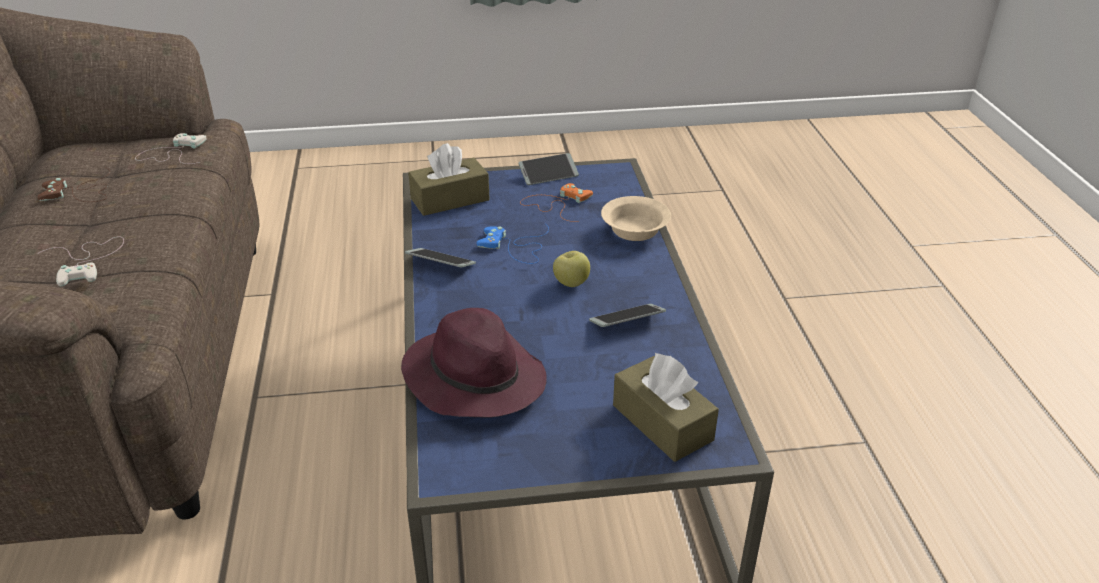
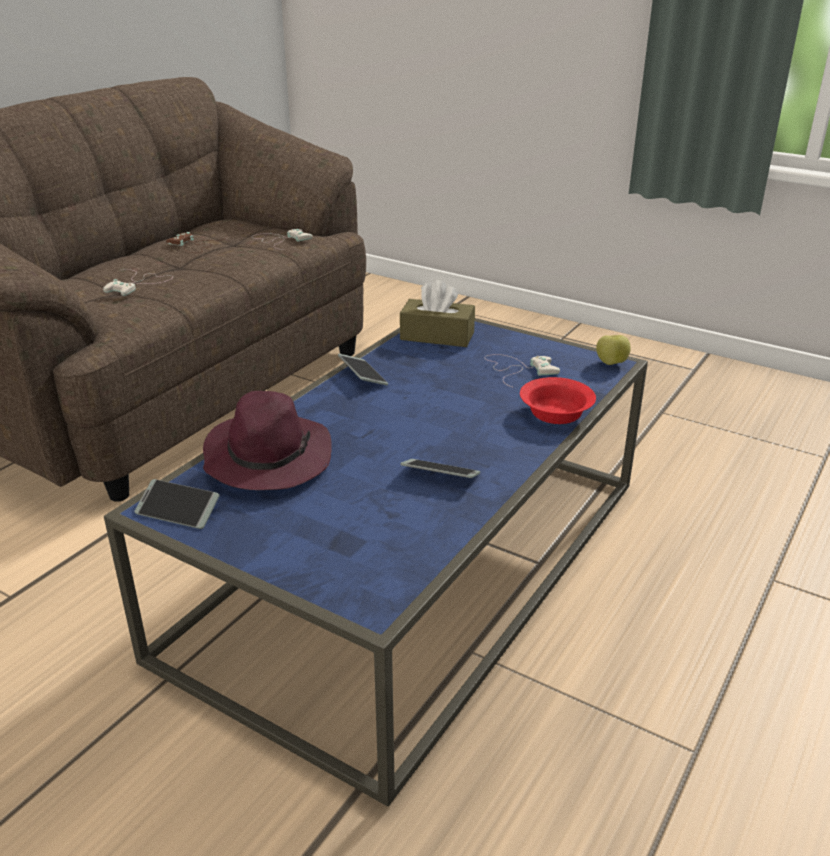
camera: 40 degrees right, 5 degrees down
(516, 247) = (436, 387): blue game controller -> none
(548, 175) = (545, 346): phone -> phone (178, 511)
(556, 204) = (518, 369): orange game controller -> white game controller
(571, 283) = (439, 429): apple -> apple (611, 363)
(633, 231) = (554, 413): beige bowl -> red bowl
(662, 422) = (351, 559): brown tissue box -> none

